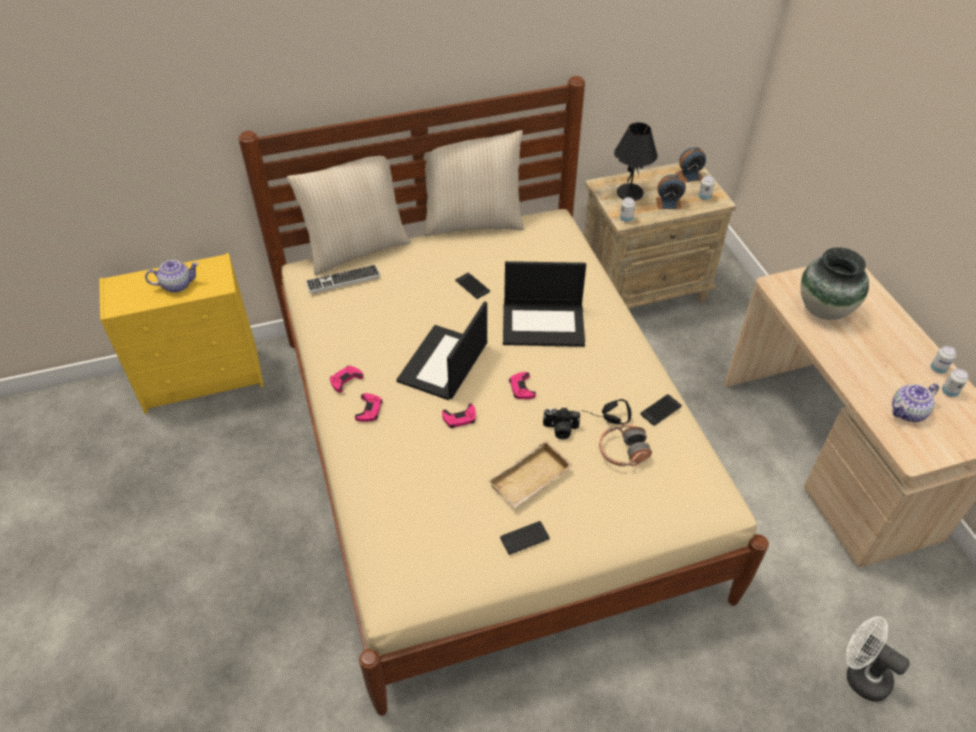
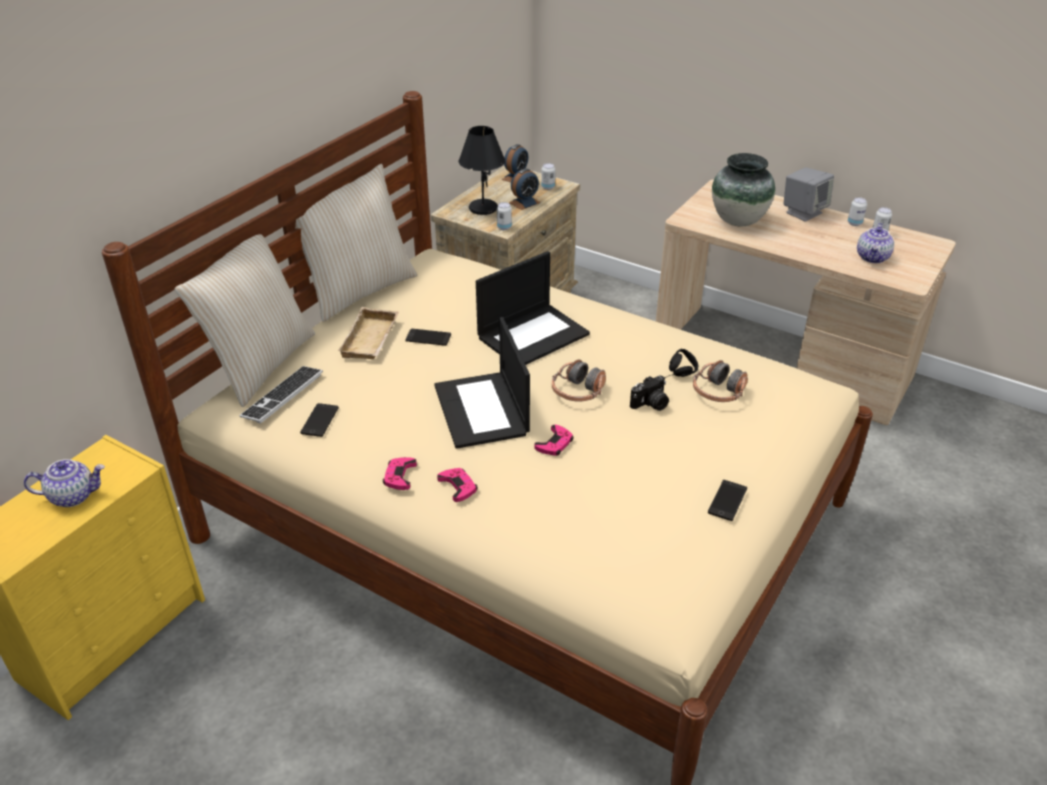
camera: 40 degrees left, 10 degrees down
(177, 285) = (73, 495): teapot -> teapot turned 45 degrees clockwise
(521, 388) = (578, 392): pink game controller -> headphones
(531, 481) = (677, 455): beige tray -> beige tray (371, 340)
(661, 410) = (707, 348): phone -> phone (320, 420)
(860, 675) = (967, 497): white fan -> none
(900, 332) = (803, 212): none -> grey speaker

